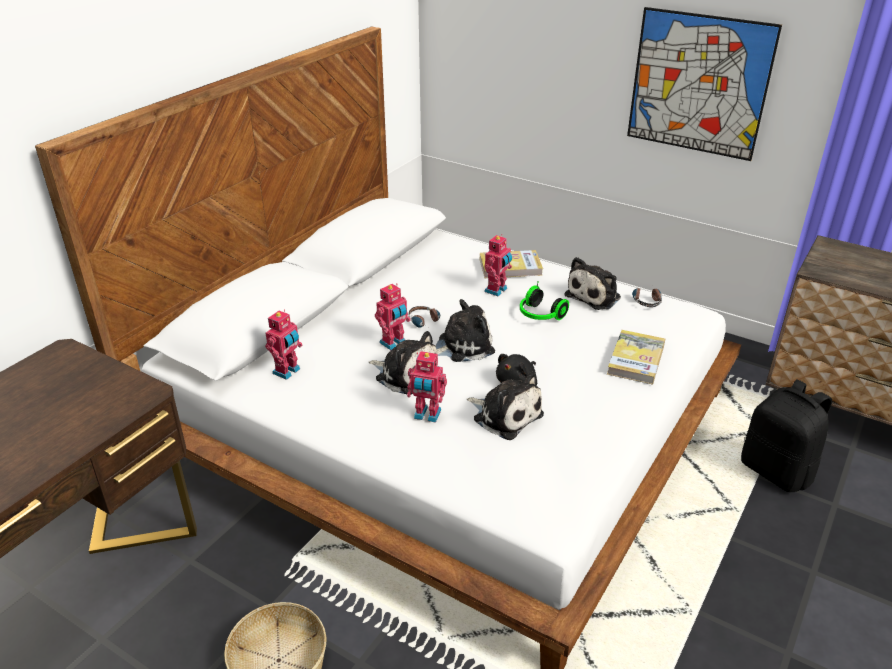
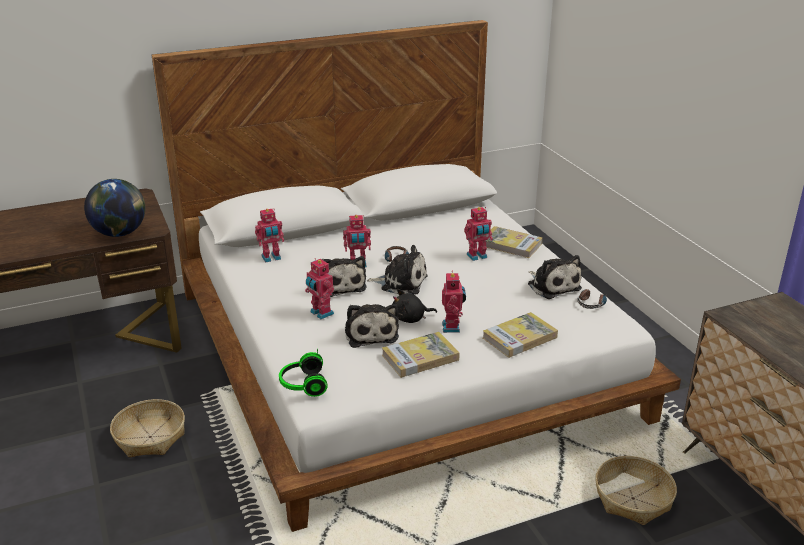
camera: 35 degrees right, 5 degrees down
(104, 415) = (120, 233): none -> globe
(539, 315) = (487, 284): headphones -> headphones (302, 385)
(567, 374) = (452, 327): none -> toy robot
(581, 420) = (420, 357): none -> book
(595, 296) = (552, 286): plush toy -> plush toy turned 105 degrees counterclockwise
(698, 84) = (724, 118): picture -> none
(777, 471) = (633, 498): black backpack -> basket

